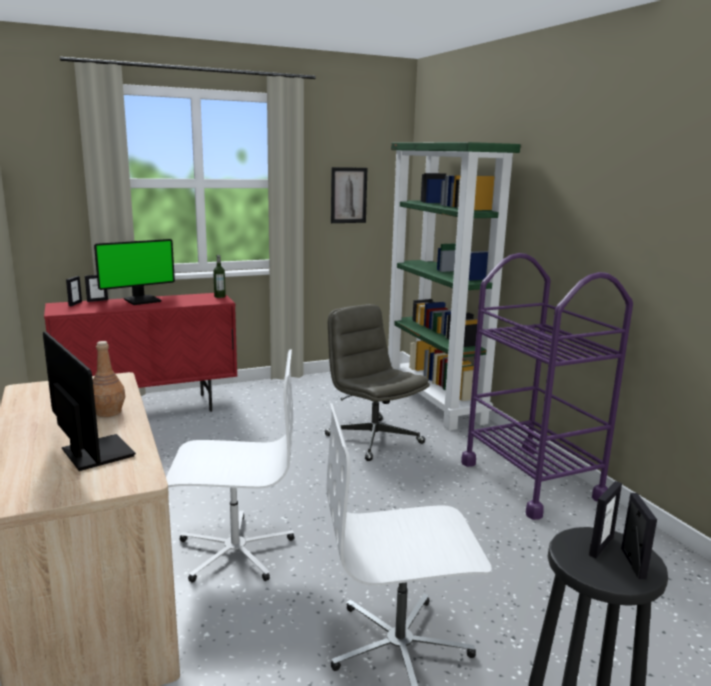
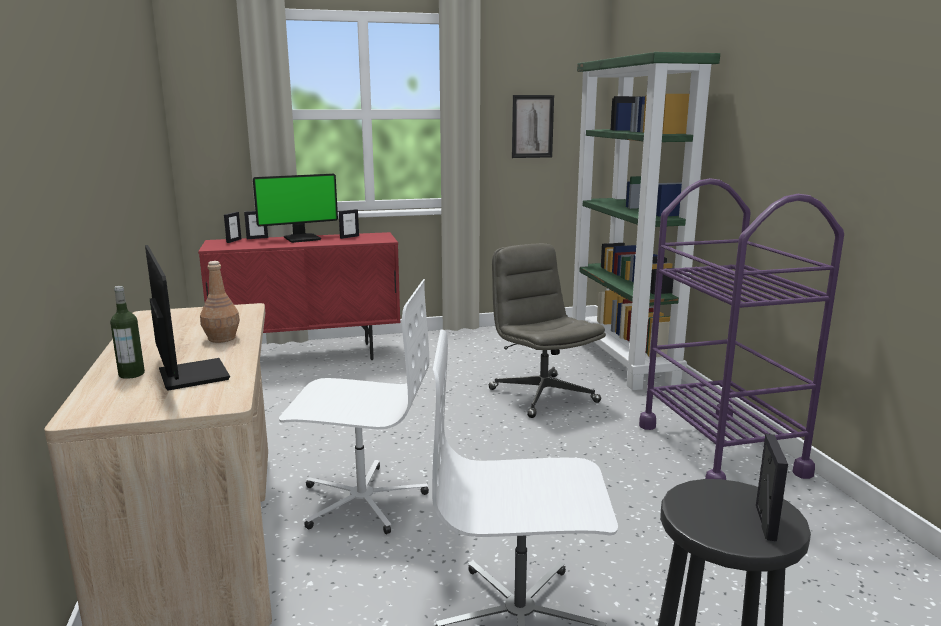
camera: 10 degrees right, 0 degrees up
(220, 296) = (384, 236): bottle -> bottle (131, 374)
(601, 546) = (730, 501): picture frame -> picture frame (349, 237)

